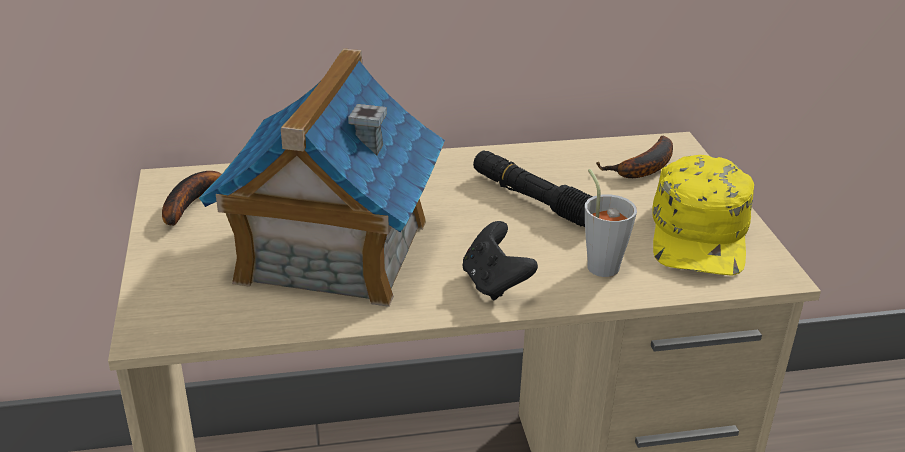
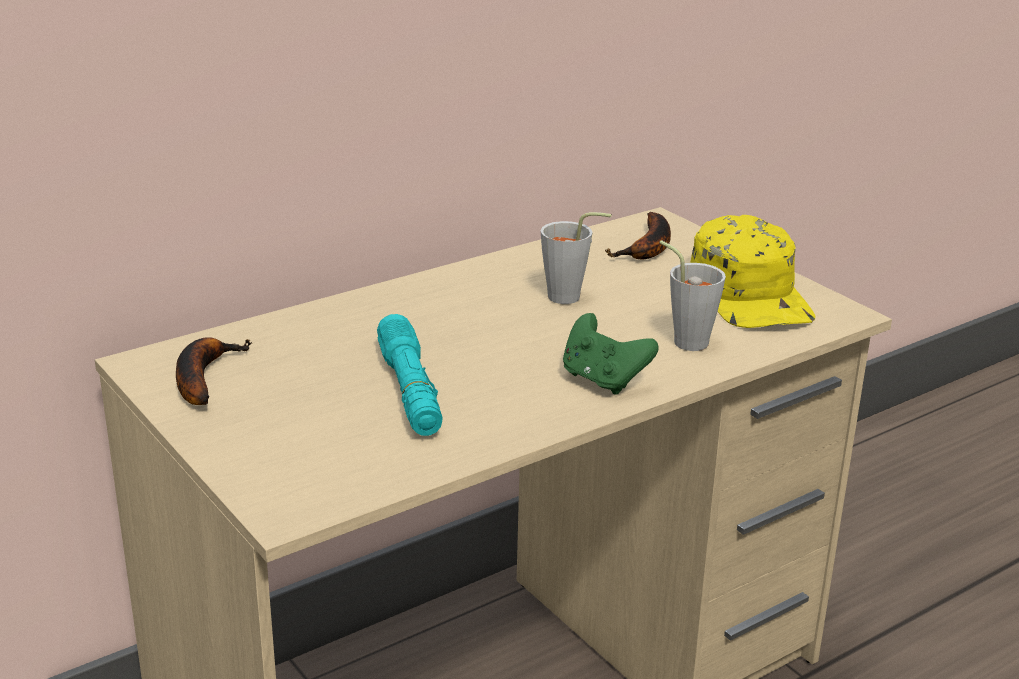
camera: 25 degrees left, 5 degrees down
(332, 252) = (409, 390): toy house -> turquoise flashlight
(494, 283) = (603, 380): black game controller -> green game controller
(535, 200) = (571, 298): black flashlight -> grey cup

